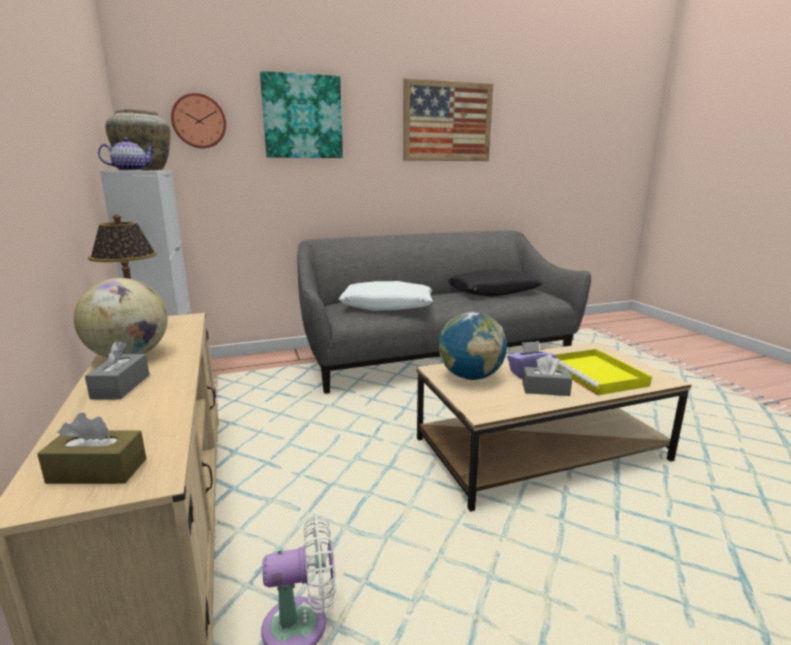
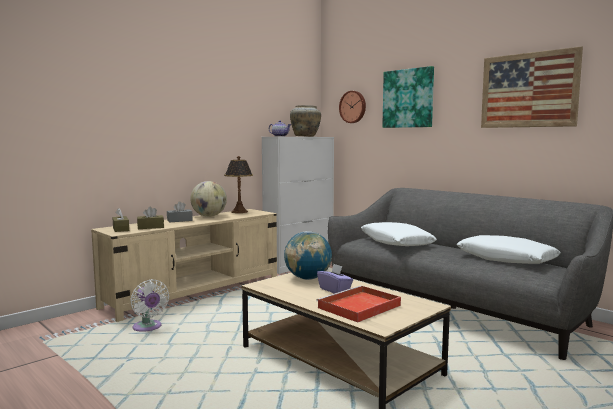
camera: 65 degrees right, 10 degrees down
(147, 426) = (150, 227): none -> brown tissue box
(493, 292) = (506, 259): black pillow -> white pillow
(545, 389) = (310, 295): grey tissue box -> none
(598, 375) = (358, 307): yellow tray -> red tray

